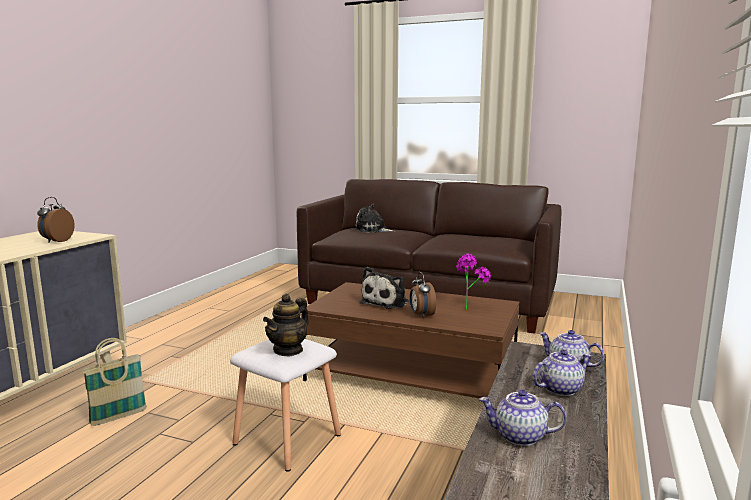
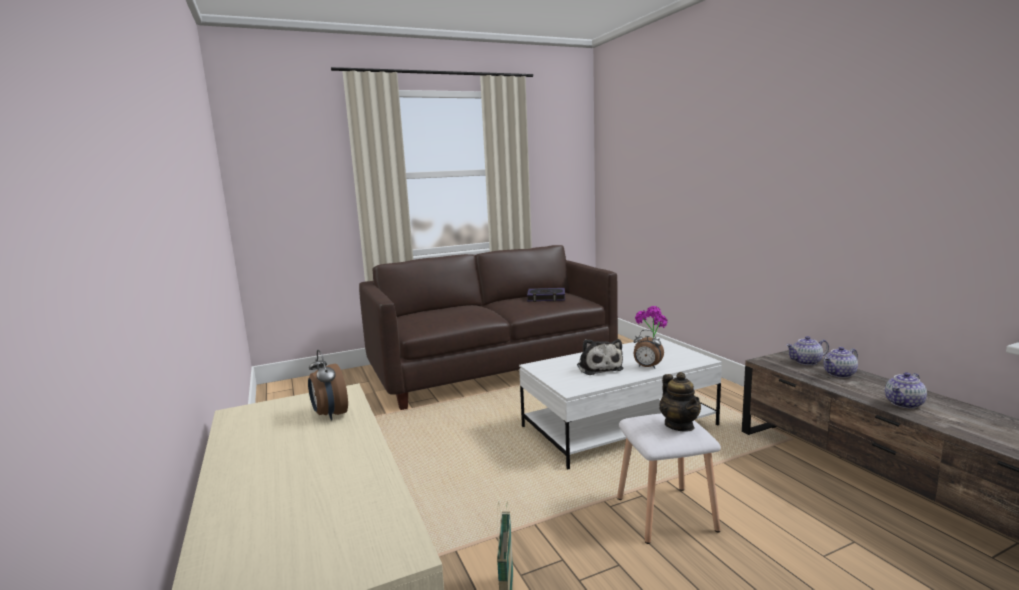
camera: 45 degrees left, 0 degrees up
(373, 230) = (439, 313): plush toy -> none
(412, 376) = (618, 426): brown coffee table -> white coffee table
(483, 239) = (546, 298): none -> book
(560, 389) = (839, 374): teapot -> teapot turned 135 degrees counterclockwise

